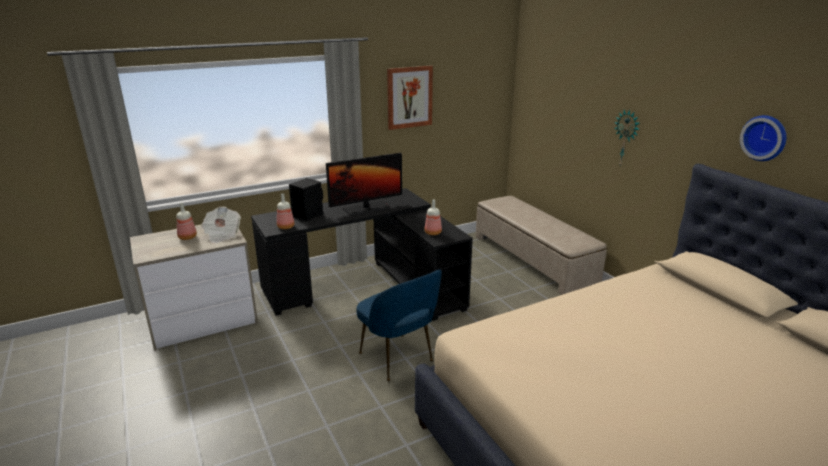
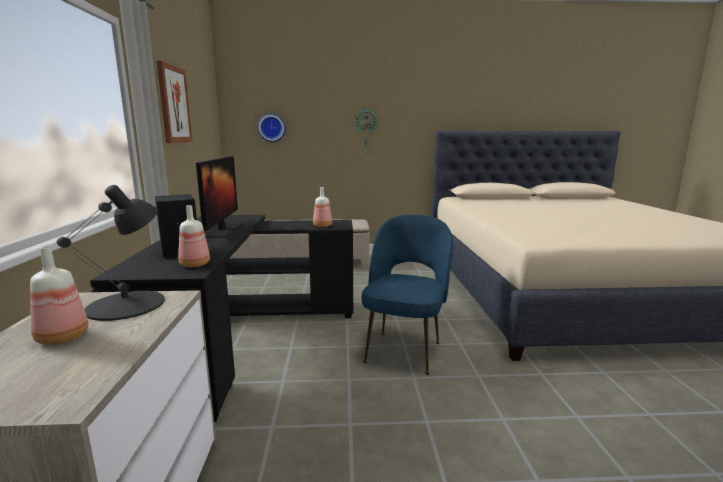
camera: 65 degrees left, 10 degrees down
(222, 235) = (127, 305): newspaper -> black table lamp
(399, 360) = (405, 349): blue chair -> blue chair turned 60 degrees counterclockwise
(765, 137) = (467, 106): wall clock -> wall clock (272, 128)

